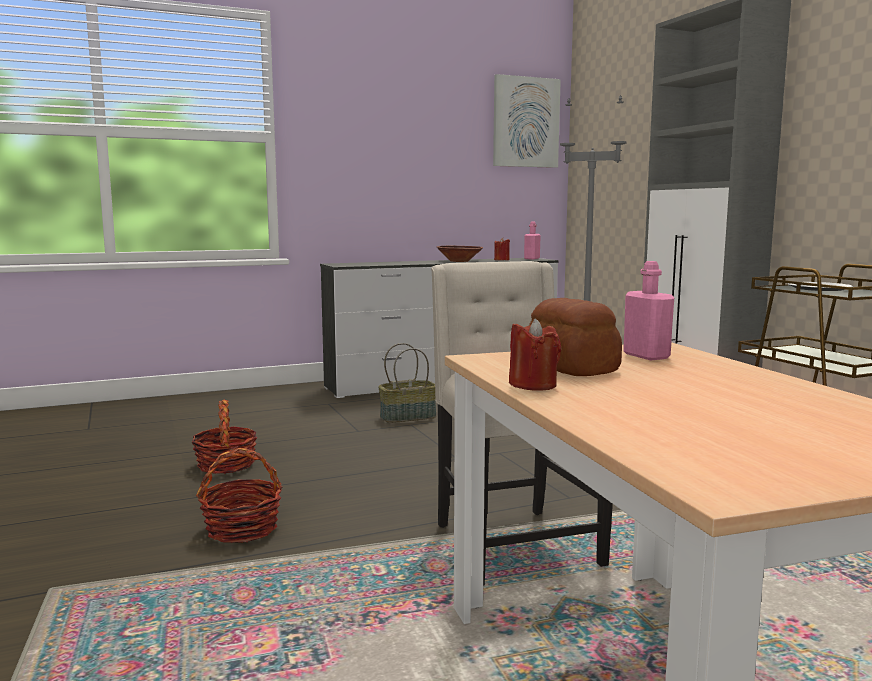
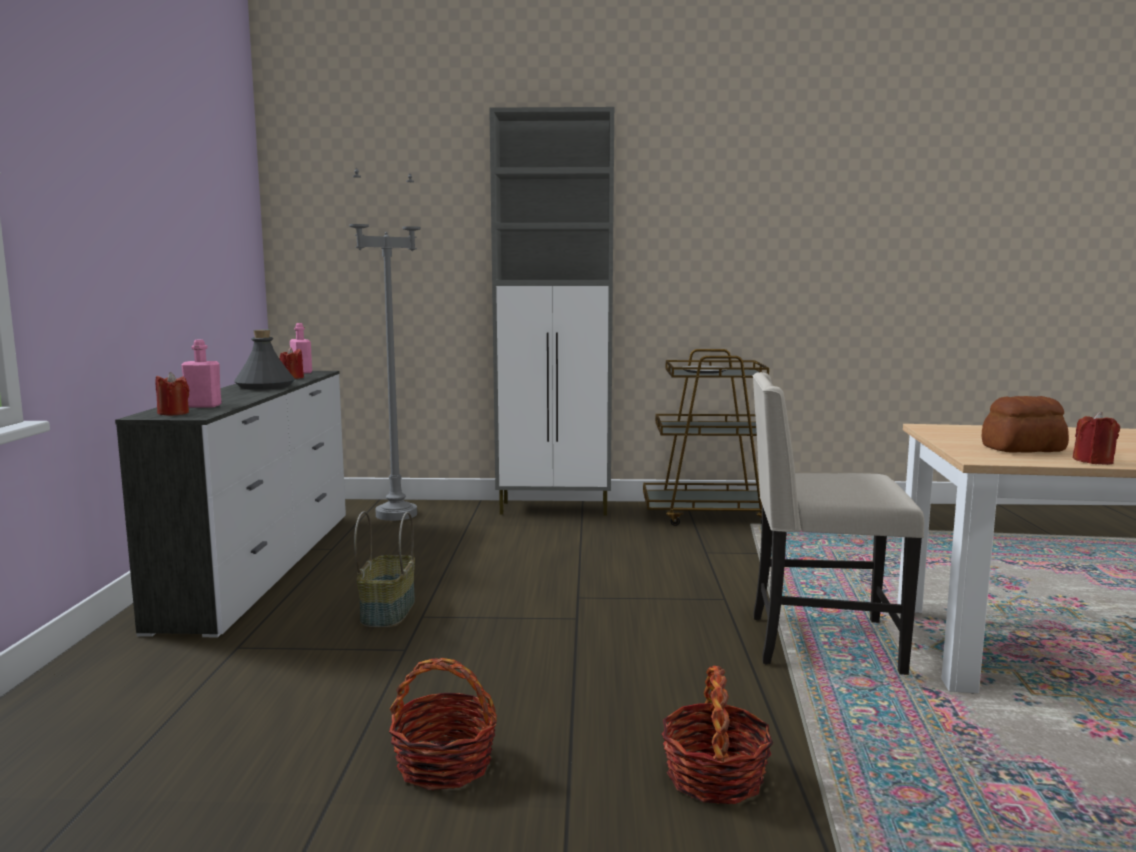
camera: 65 degrees left, 0 degrees up
(346, 264) = (173, 413): none -> red candle
(459, 261) = (265, 386): brown bowl -> grey bottle
(525, 122) = (234, 185): picture -> none
(646, 356) = (970, 433): pink bottle -> pink bottle (203, 406)

